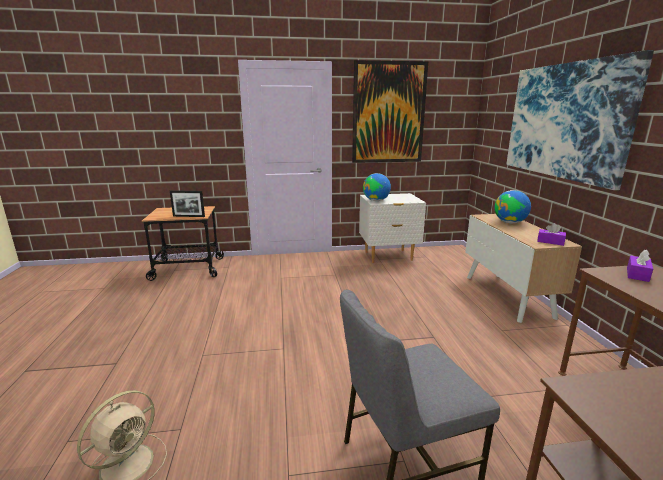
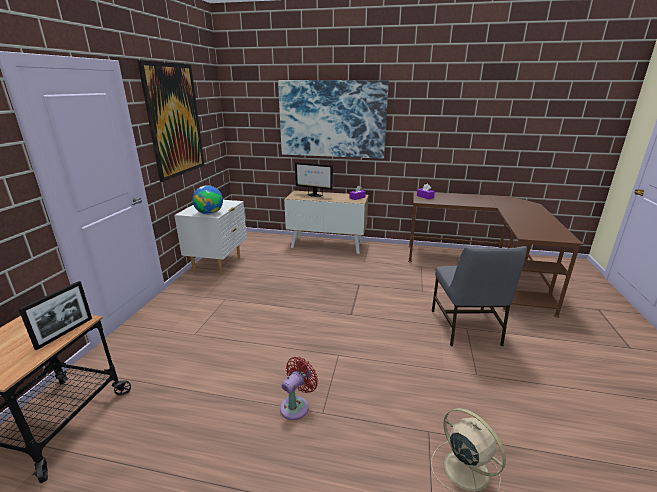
camera: 70 degrees left, 5 degrees up
(209, 340) = (296, 405): none -> red fan
(510, 222) = (314, 195): globe -> monitor

